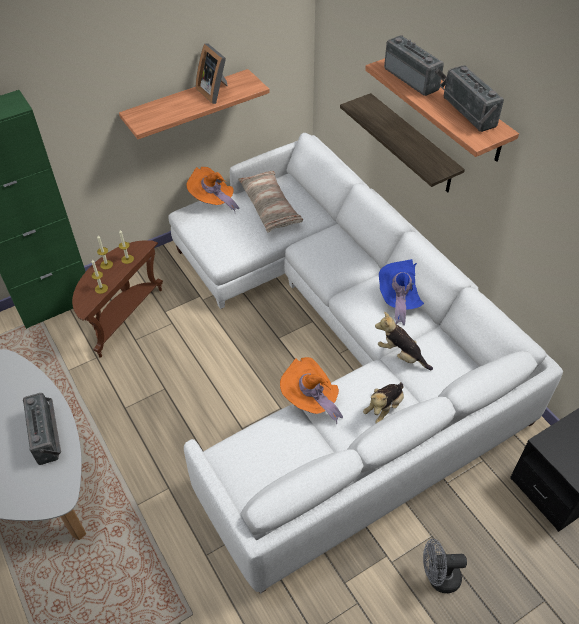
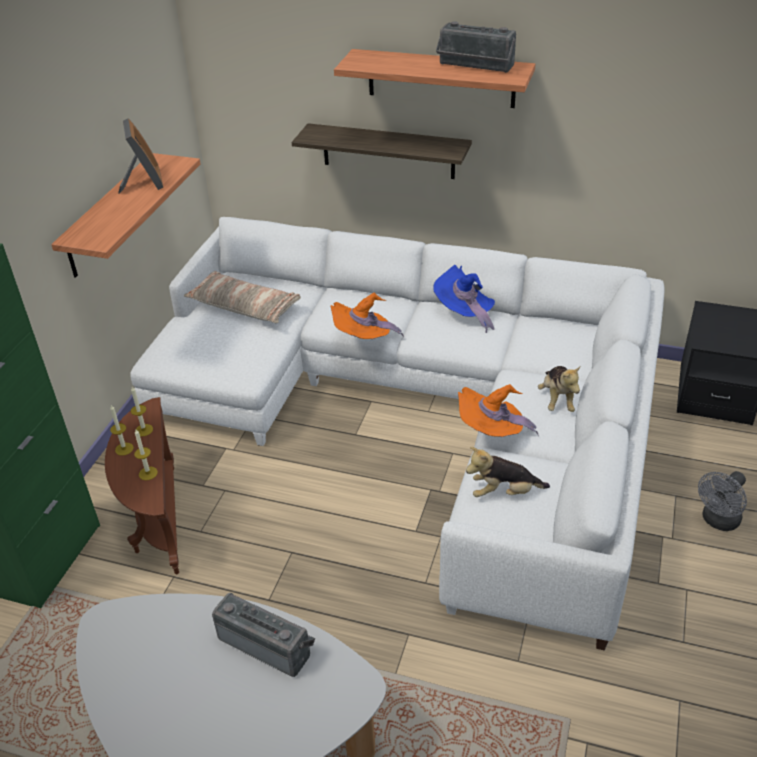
camera: 40 degrees left, 10 degrees down
(213, 201) = (173, 332): orange hat -> orange hat (363, 339)
(215, 92) = (143, 183): picture frame -> picture frame turned 120 degrees counterclockwise
(401, 355) = (520, 351): plush toy -> plush toy (504, 492)
(414, 78) = (392, 62): radio -> none

